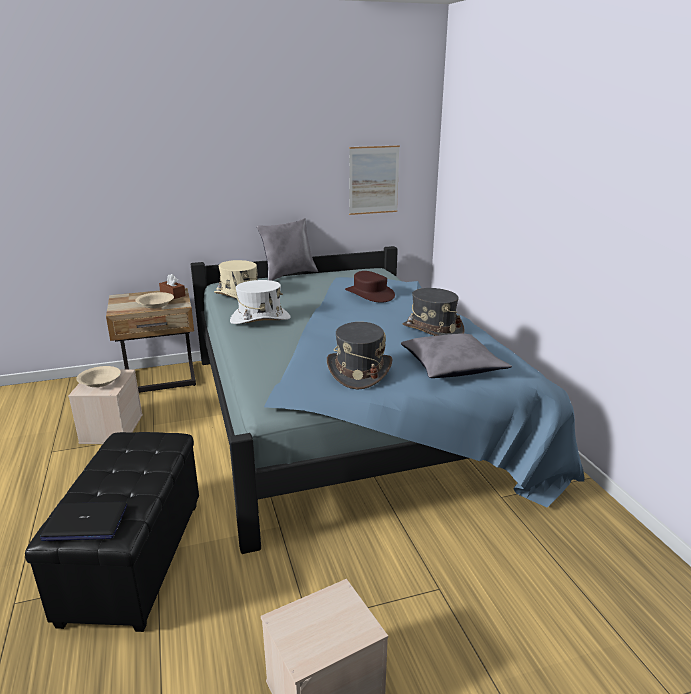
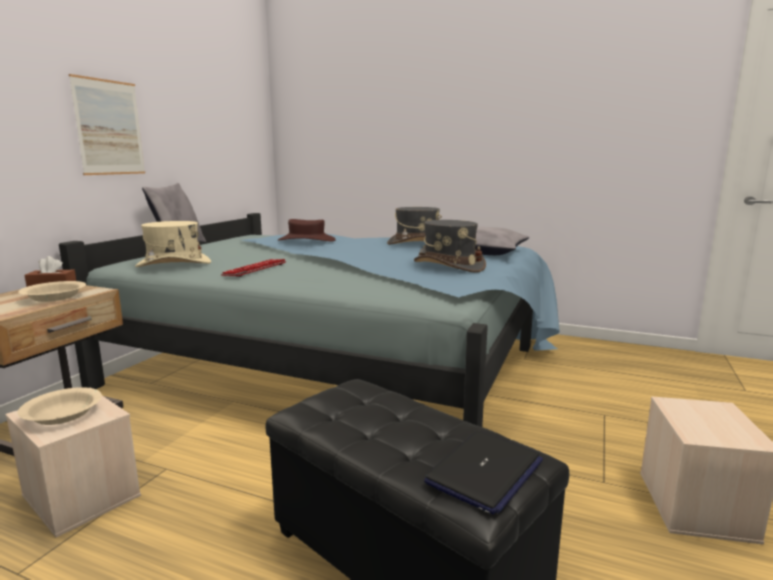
camera: 50 degrees left, 10 degrees down
(260, 319) = (255, 269): white hat -> keyboard
(373, 180) = (231, 143): picture -> picture (109, 127)

